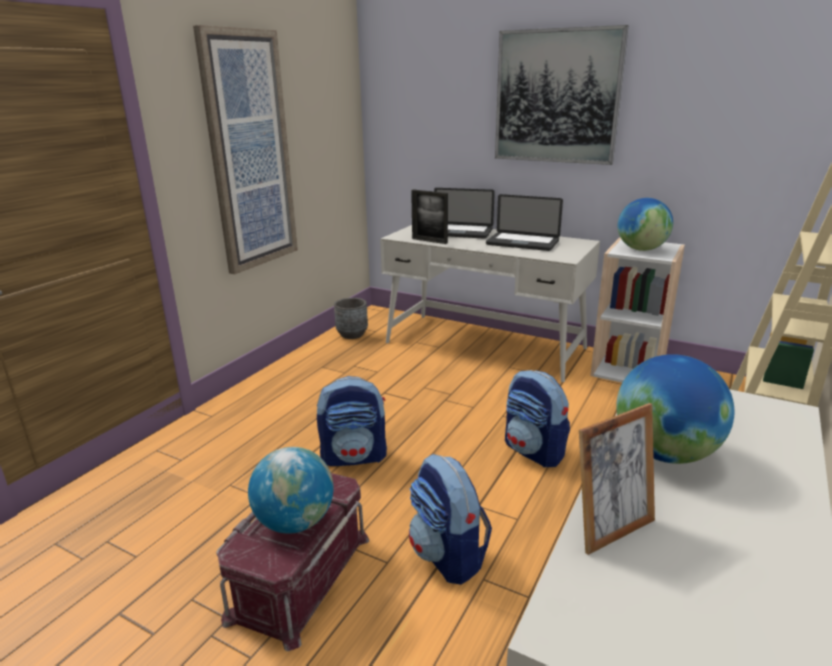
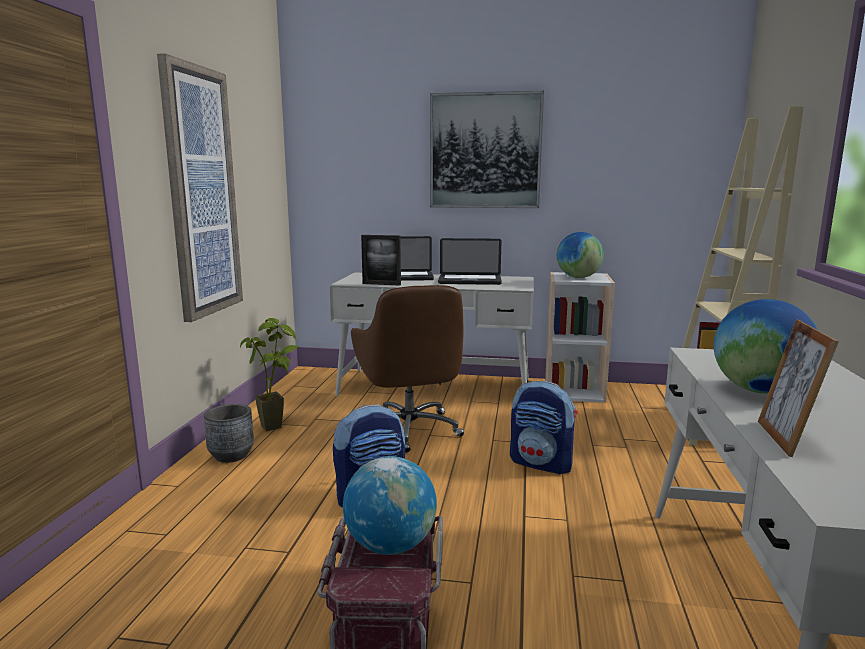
camera: 20 degrees left, 10 degrees down
(320, 369) = (280, 426): none -> potted plant
(352, 334) = (294, 392): grey planter -> grey planter (231, 455)
(429, 391) = (408, 430): none -> brown office chair
(448, 556) = (526, 563): backpack -> none
(611, 528) = (786, 439): picture frame -> picture frame turned 150 degrees clockwise

